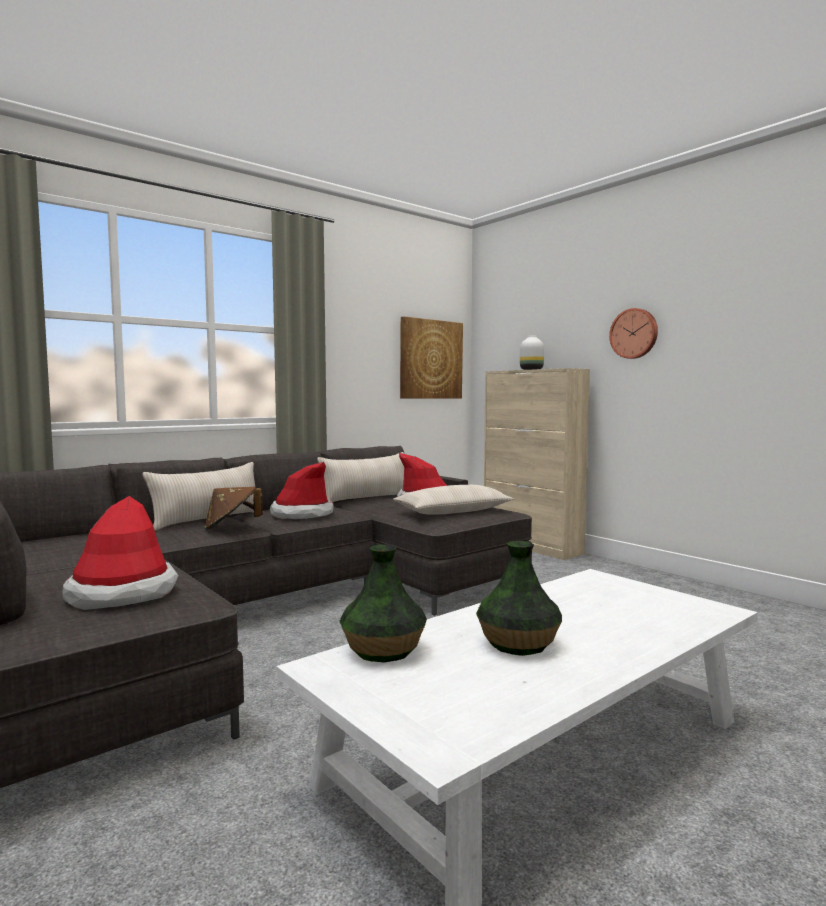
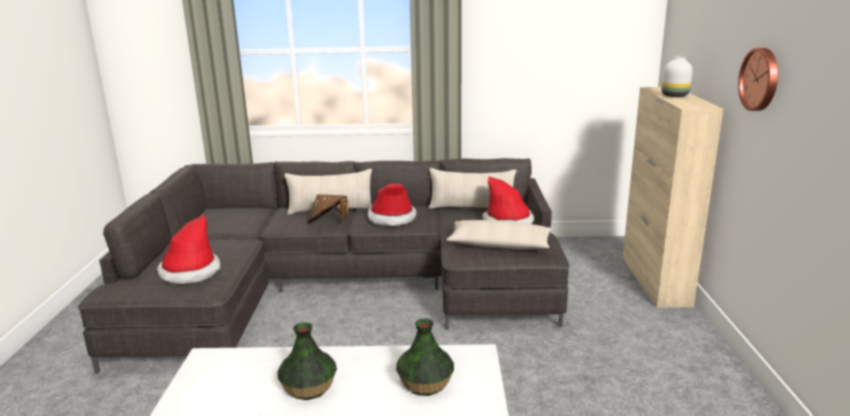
camera: 40 degrees right, 15 degrees up
(382, 650) = (244, 359): vase -> vase (424, 384)
(430, 359) = (599, 64): picture -> none

